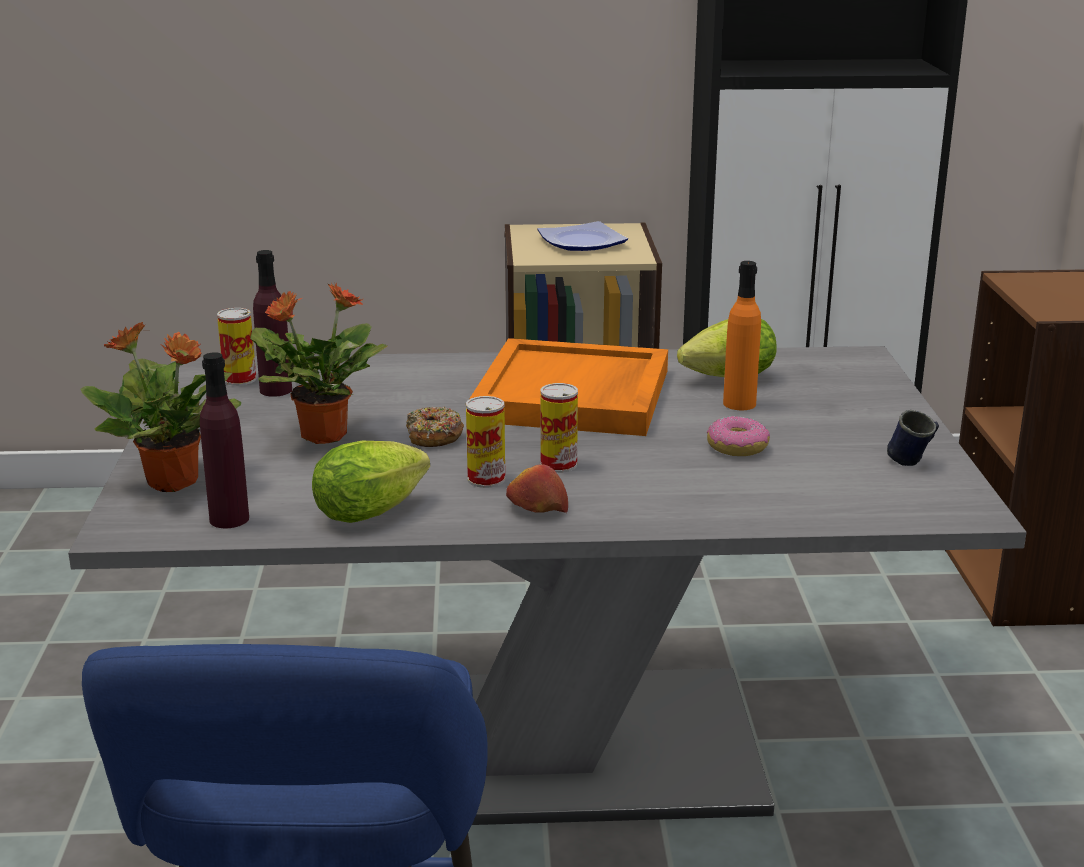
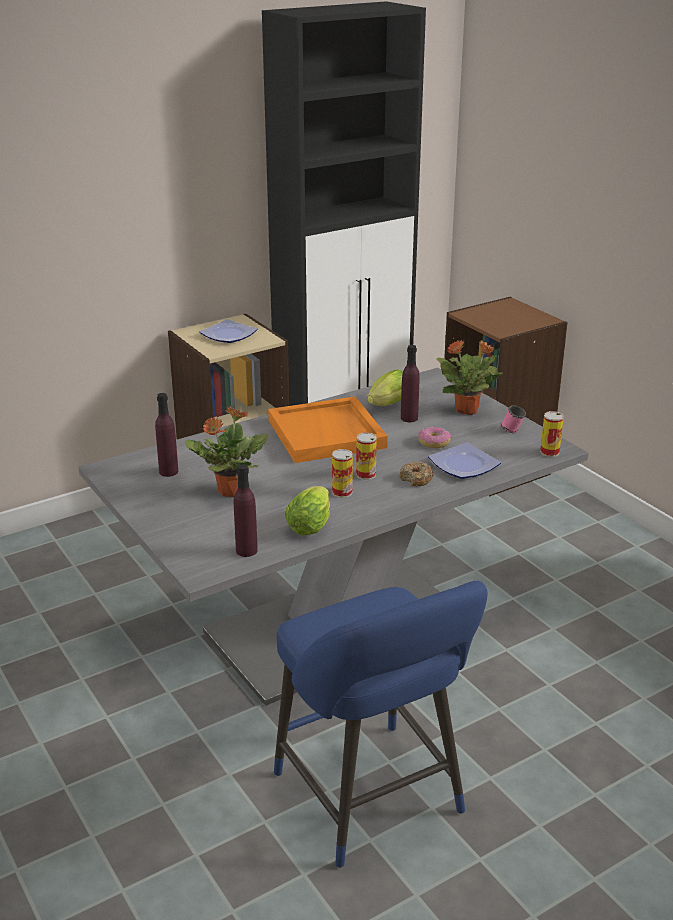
camera: 30 degrees left, 5 degrees up
(174, 483) = (190, 540): potted plant -> potted plant (467, 410)
(240, 379) = (139, 470): can -> can (549, 452)
(433, 437) = (288, 476): donut -> donut (416, 479)
(536, 507) = (382, 500): apple -> none
(739, 404) = (409, 418): orange bottle -> purple bottle
(750, 493) = (465, 465): none -> plate
(913, 461) = (513, 429): blue mug -> pink mug

